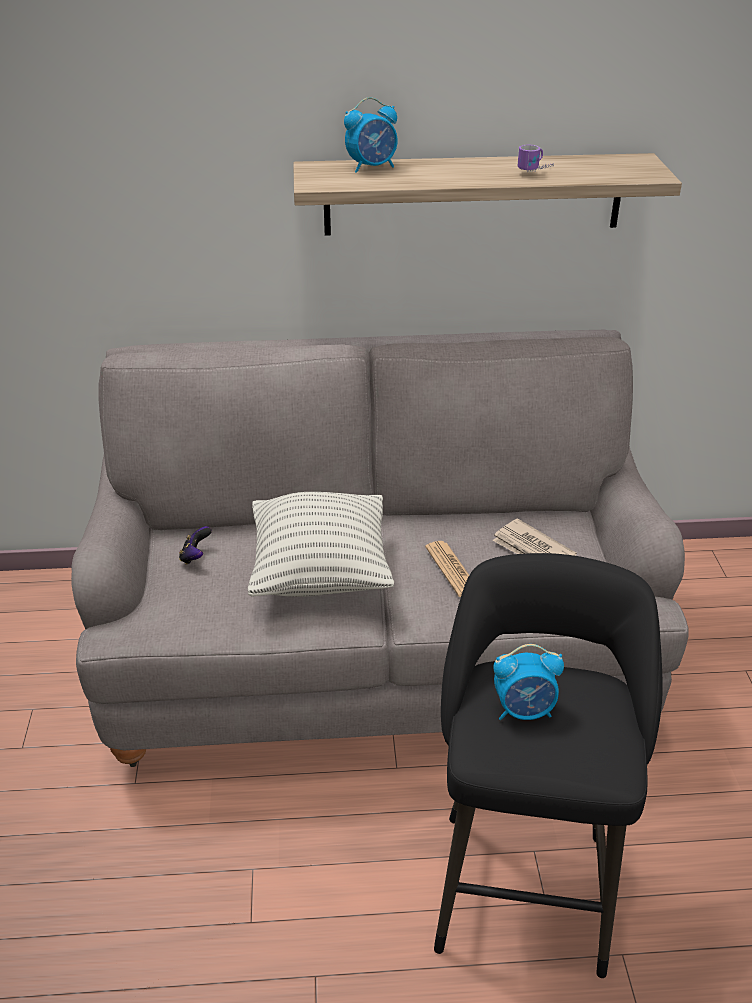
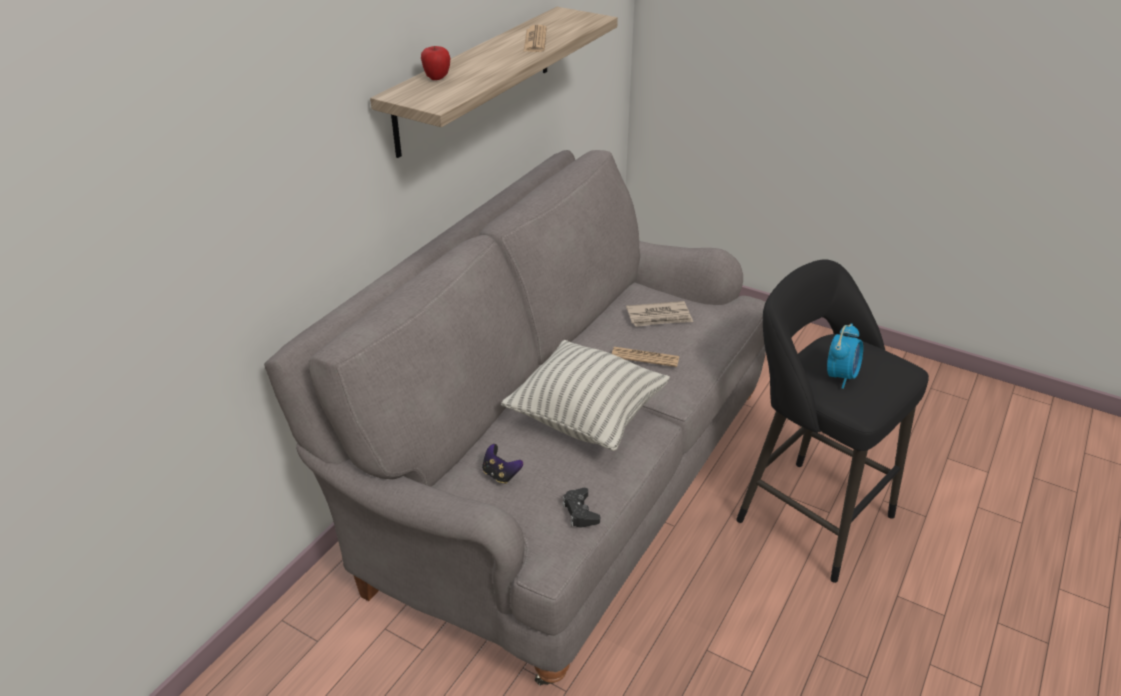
camera: 55 degrees left, 0 degrees up
(184, 623) = (580, 512): none -> black game controller
(372, 167) = (437, 78): alarm clock -> apple
(536, 171) = (535, 40): mug -> newspaper

